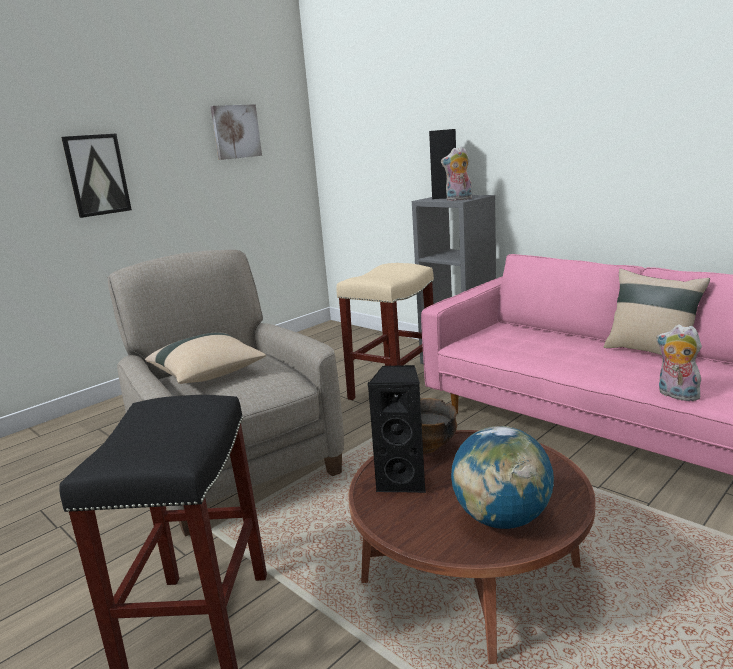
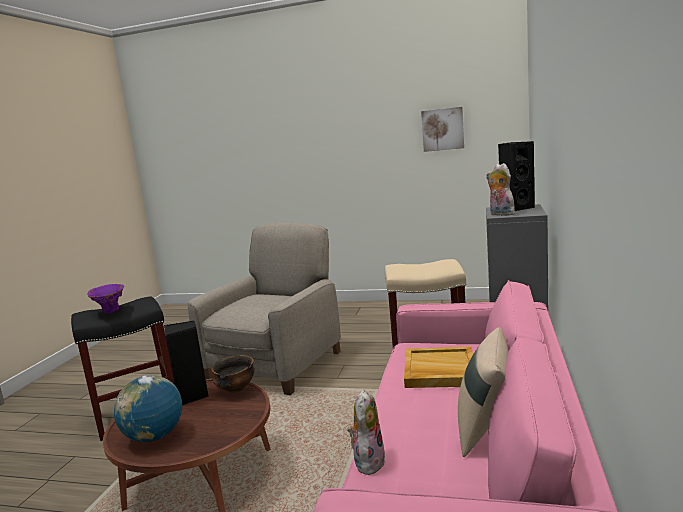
camera: 60 degrees right, 5 degrees down
(97, 175) = (333, 161): picture -> none
(166, 433) = (110, 312): none -> purple vase
(208, 375) = (255, 300): beige pillow -> none
(531, 344) = (439, 370): none -> beige tray

